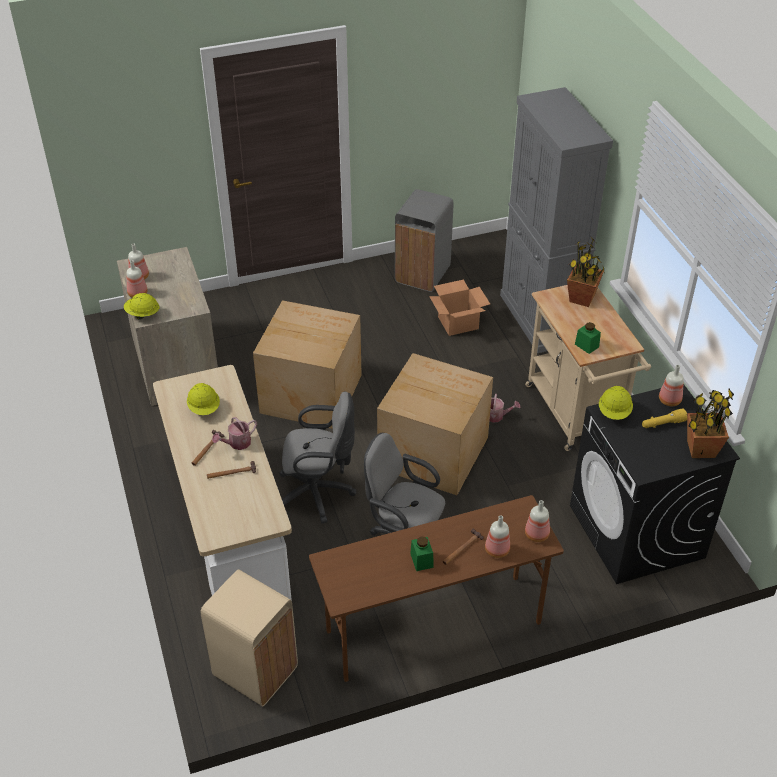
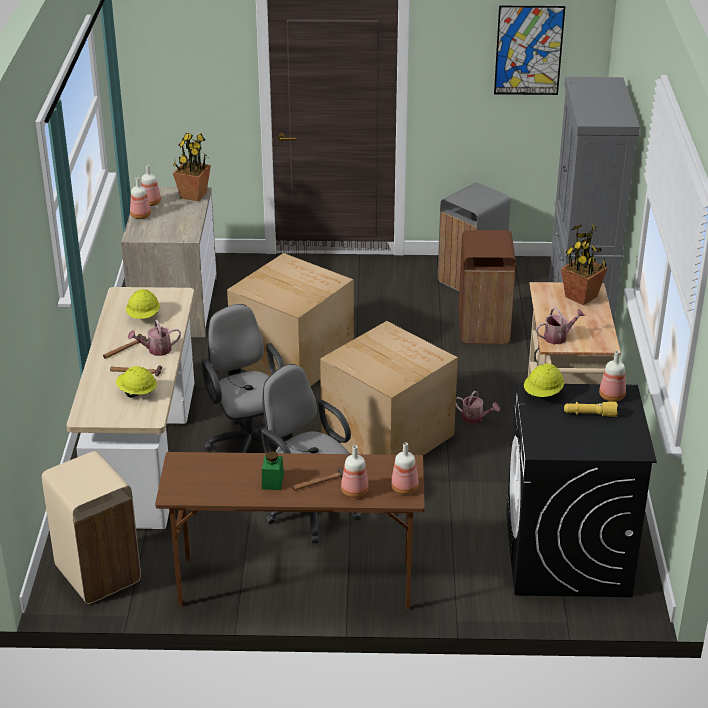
camera: 20 degrees right, 10 degrees down
(142, 314) = (134, 232): yellow hard hat -> yellow hard hat (137, 392)
(318, 494) = (248, 443): grey office chair -> grey office chair turned 135 degrees counterclockwise
(453, 65) = (528, 50): none -> picture
(457, 323) = (483, 329): cardboard box -> brown trash can
(586, 345) = (558, 337): green jar -> watering can
(700, 449) = (616, 444): potted plant -> potted plant (193, 195)

